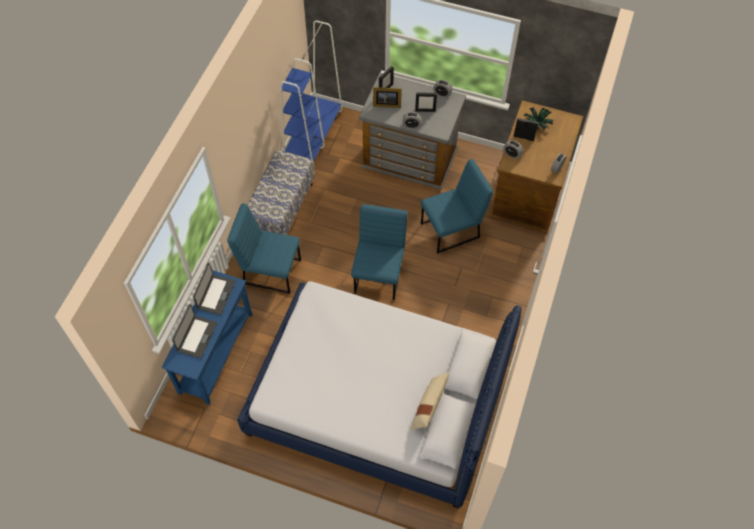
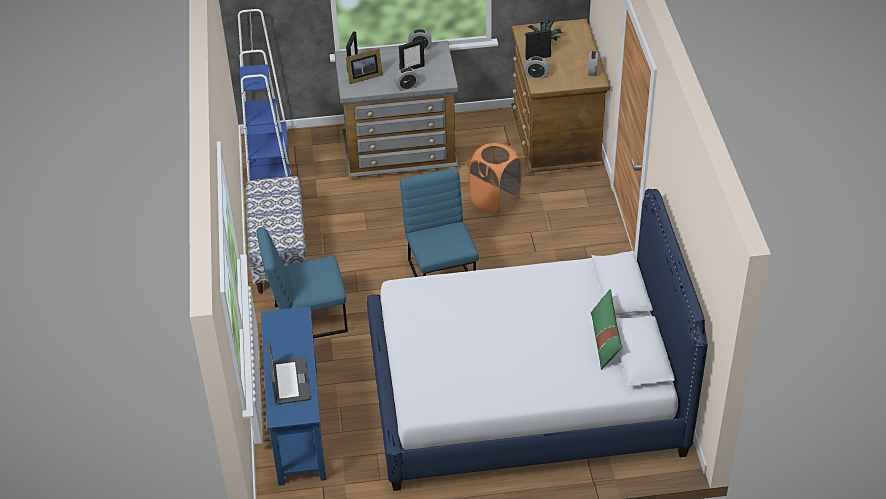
camera: 25 degrees left, 15 degrees down
(216, 294) = (283, 333): laptop -> none
(429, 406) = (605, 340): beige pillow -> green pillow
(452, 230) = (495, 201): blue chair -> orange laundry basket

